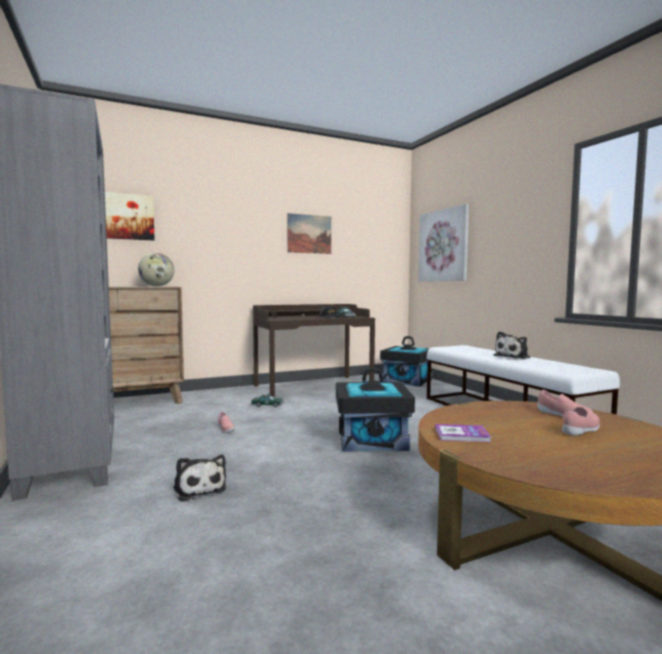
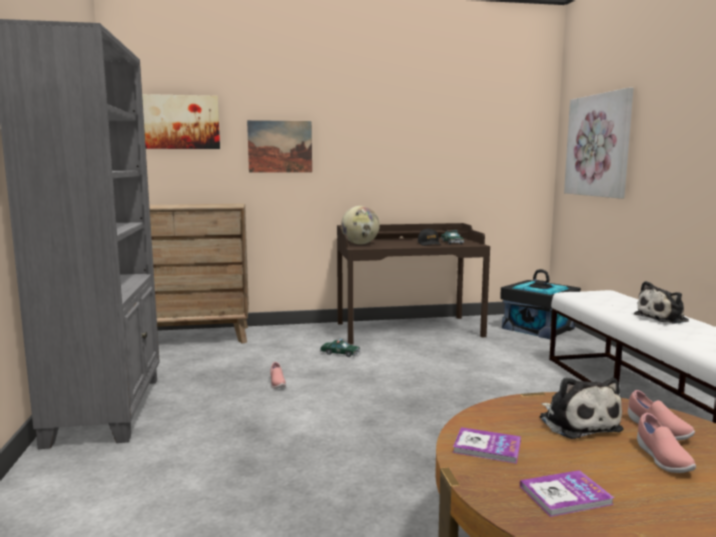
camera: 15 degrees right, 5 degrees up
(157, 286) = (220, 205): globe -> globe (360, 244)
(199, 488) = (215, 459): plush toy -> plush toy (577, 423)
(309, 234) = (412, 132): picture -> picture (280, 146)
(372, 439) = (443, 415): black storage box -> none
(541, 456) = (565, 495): none -> book
(581, 430) = (662, 459): pink shoe -> pink shoe turned 105 degrees clockwise

